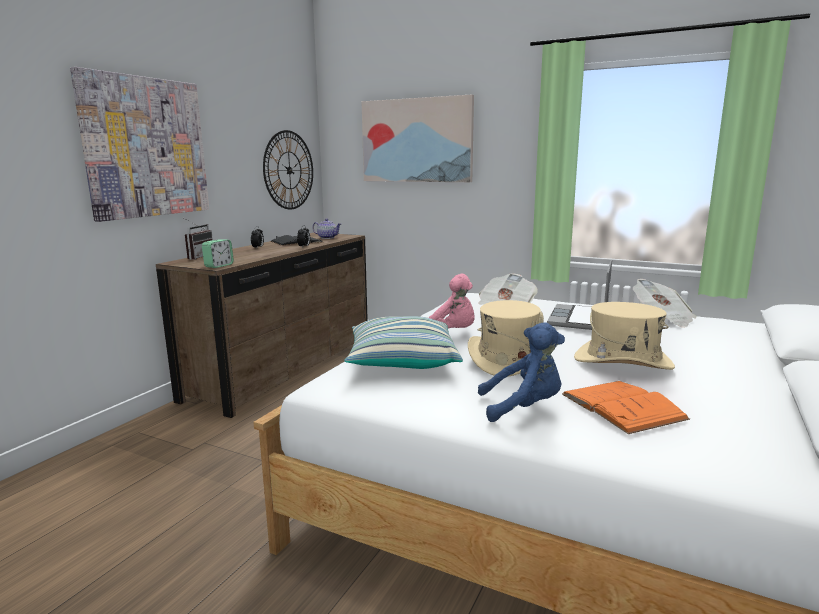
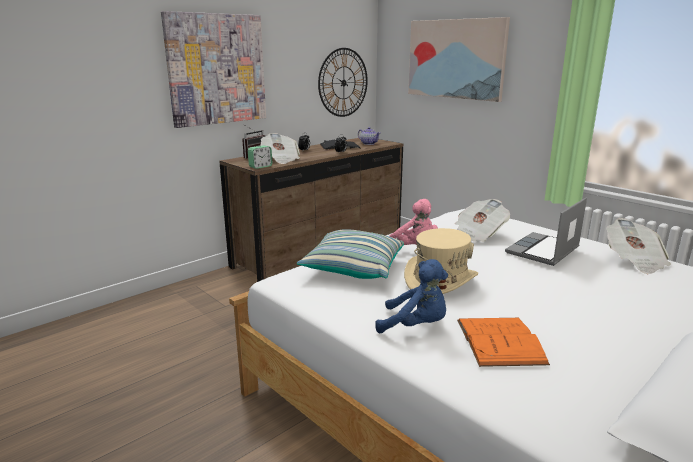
camera: 20 degrees right, 5 degrees up
(237, 257) = (280, 159): none -> newspaper
(622, 362) = (542, 300): beige hat -> none

